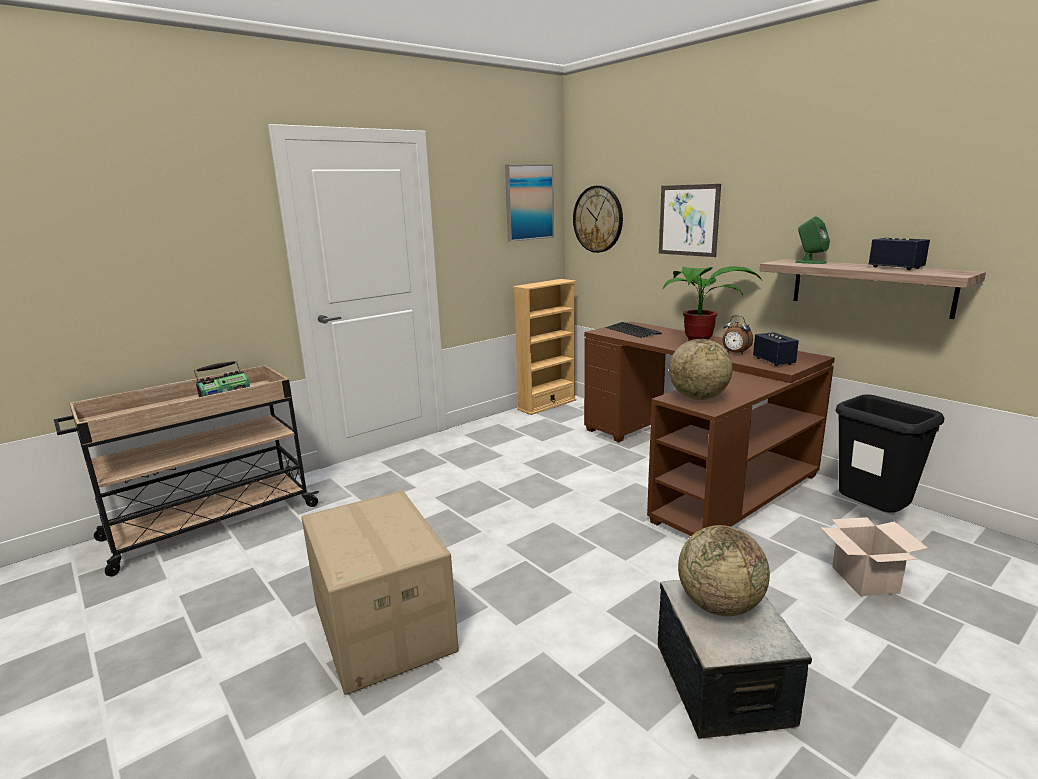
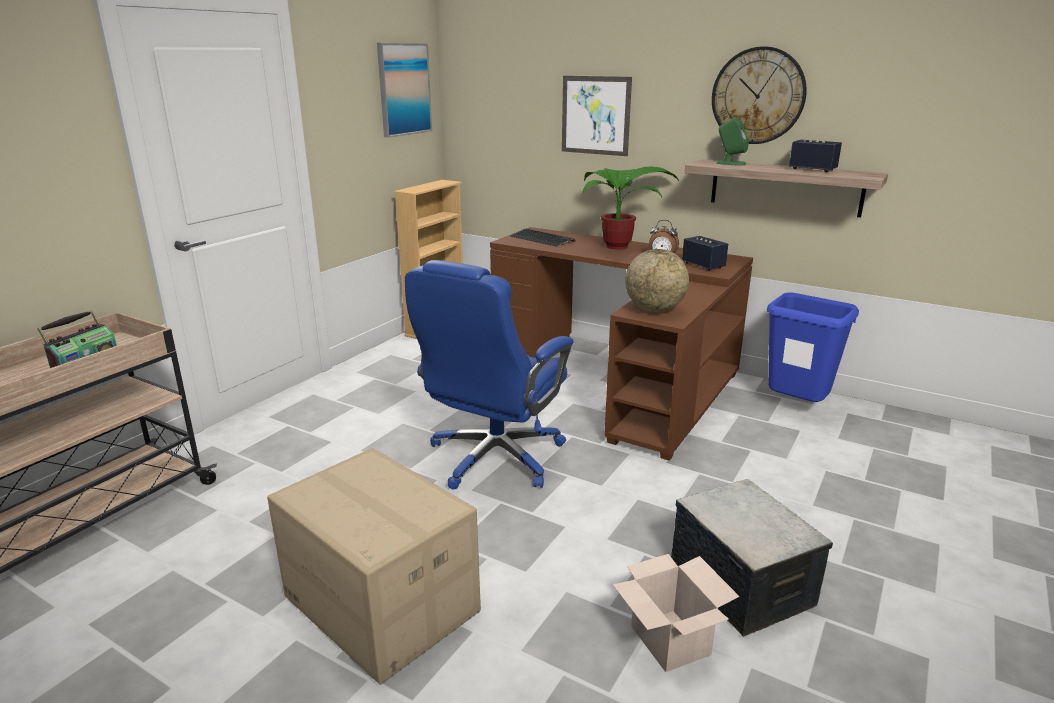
camera: 20 degrees left, 5 degrees up
(540, 520) = (494, 458): none -> blue office chair
(598, 219) = (485, 110): wall clock -> wall clock (758, 96)
(719, 605) = (739, 512): globe -> none
(863, 579) = (812, 466): cardboard box -> cardboard box (668, 639)
(871, 517) = (796, 408): black trash can -> blue trash can

